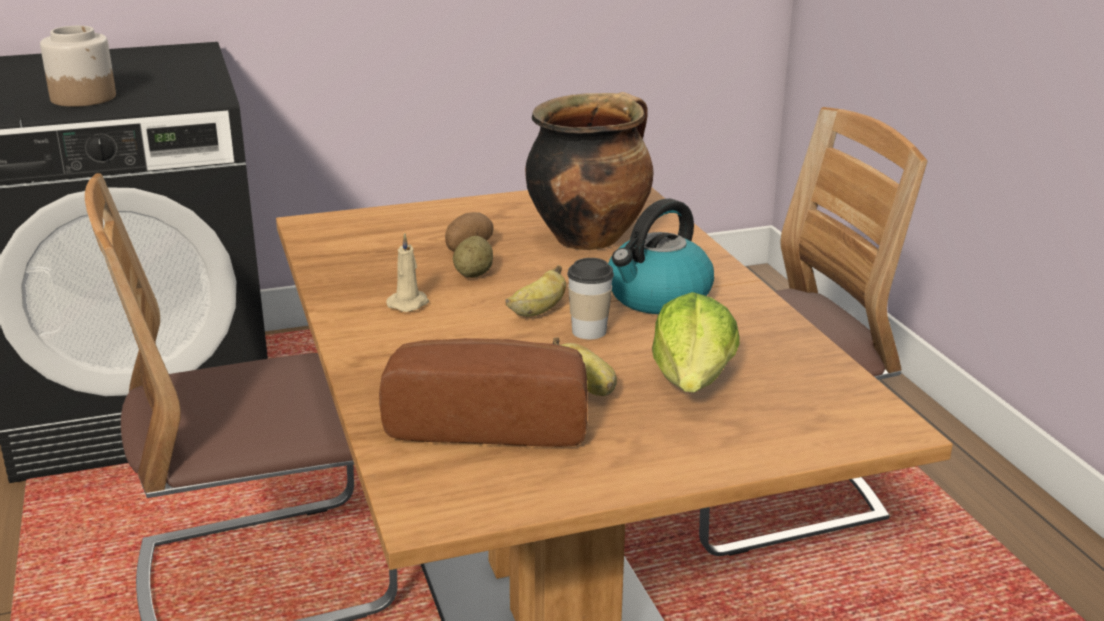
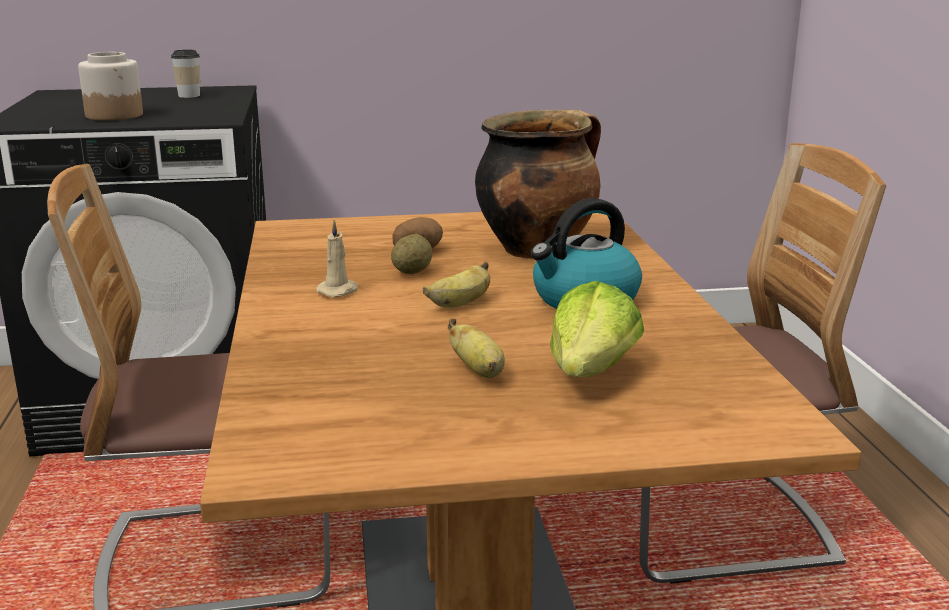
camera: 10 degrees right, 5 degrees down
(488, 422) = (364, 393): bread -> none
(589, 331) = (502, 323): cup -> cup (189, 96)

